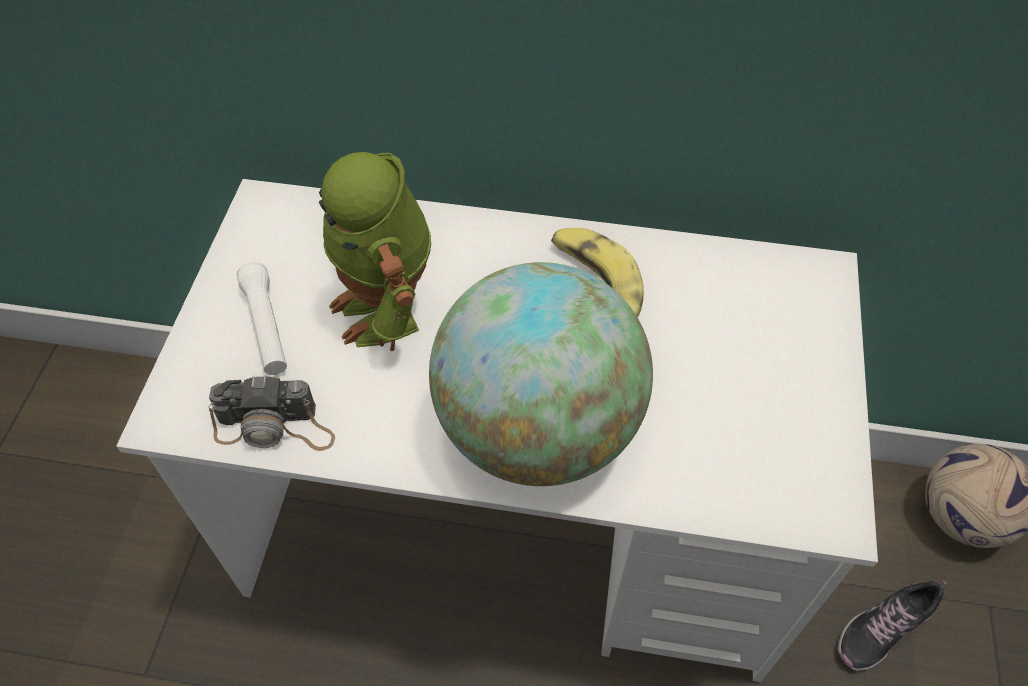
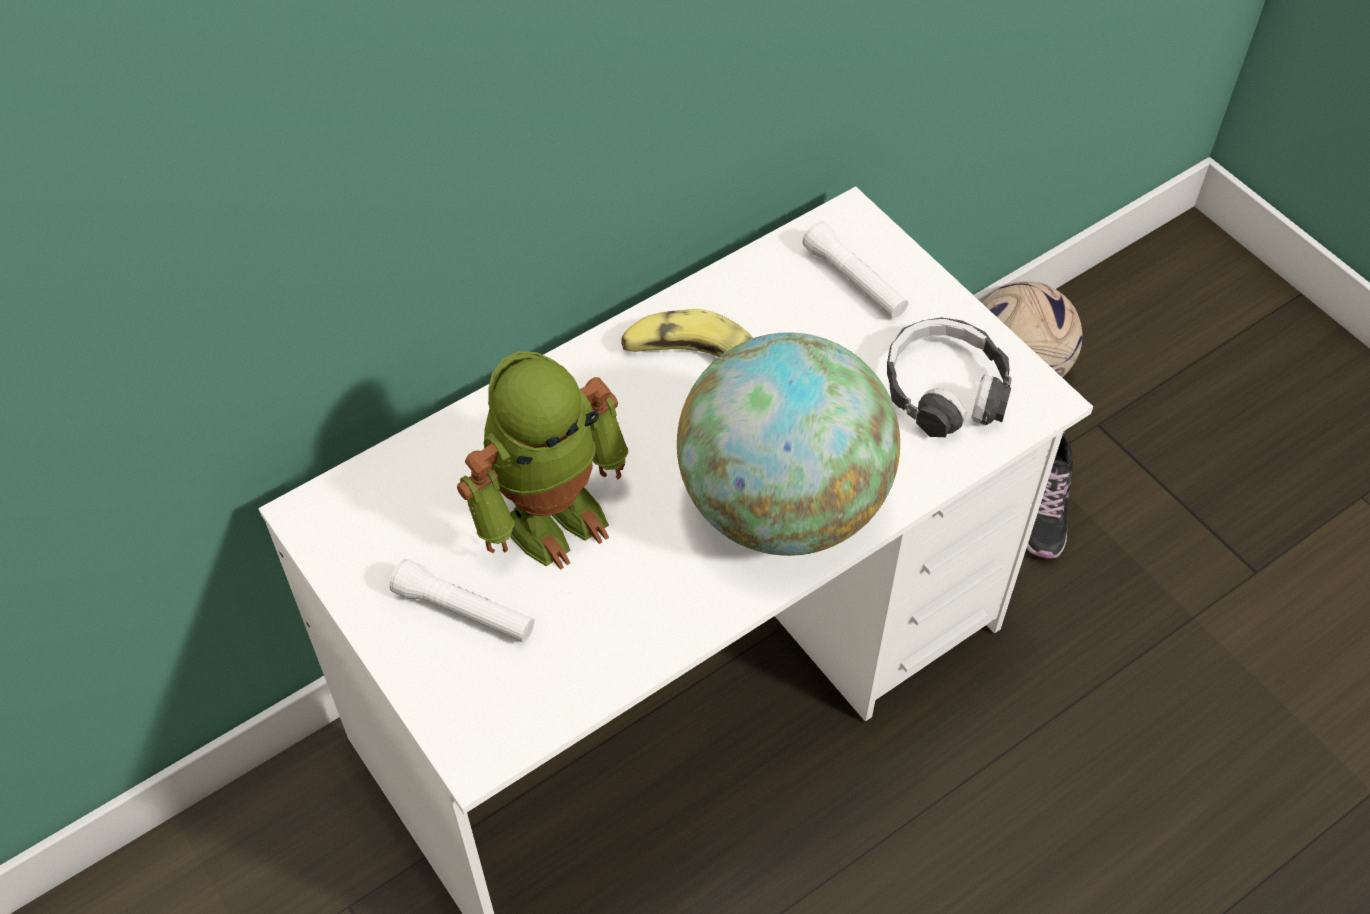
camera: 45 degrees left, 0 degrees up
(275, 427) = (579, 677): camera -> none
(387, 309) = (550, 513): toy robot -> toy robot turned 60 degrees counterclockwise
(760, 446) = (944, 388): none -> headphones
(777, 317) = (854, 281): none -> white flashlight

